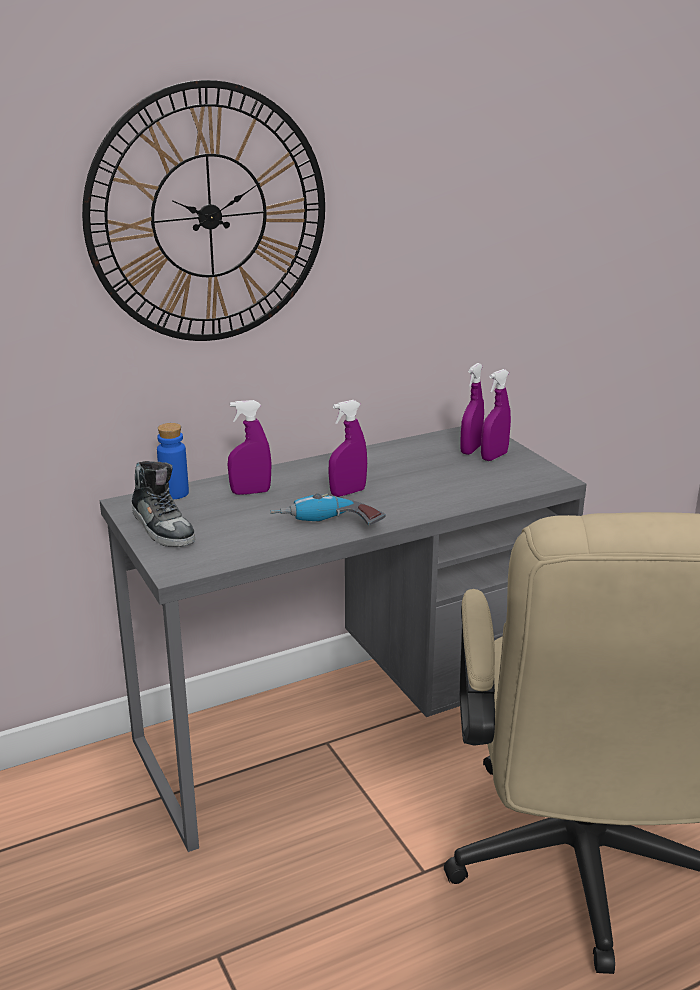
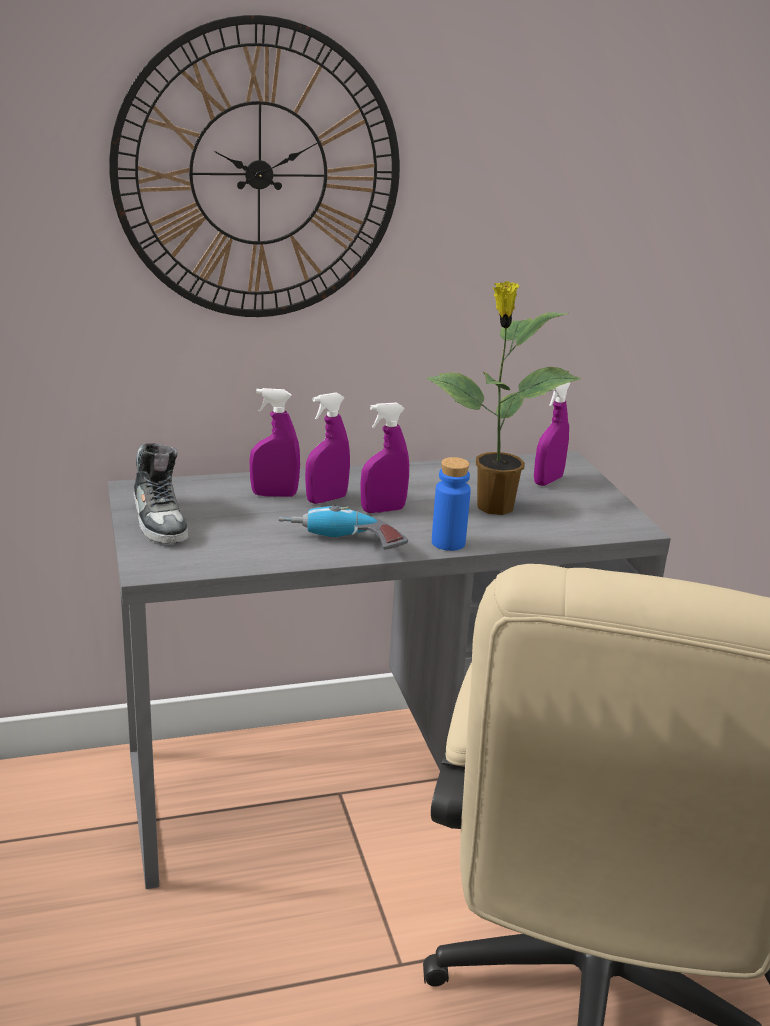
camera: 10 degrees right, 0 degrees up
(174, 493) = (191, 484): blue bottle -> blue bottle (448, 543)
(436, 478) = (492, 507): none -> potted plant
(494, 457) = (572, 492): purple spray bottle -> purple spray bottle (326, 499)

